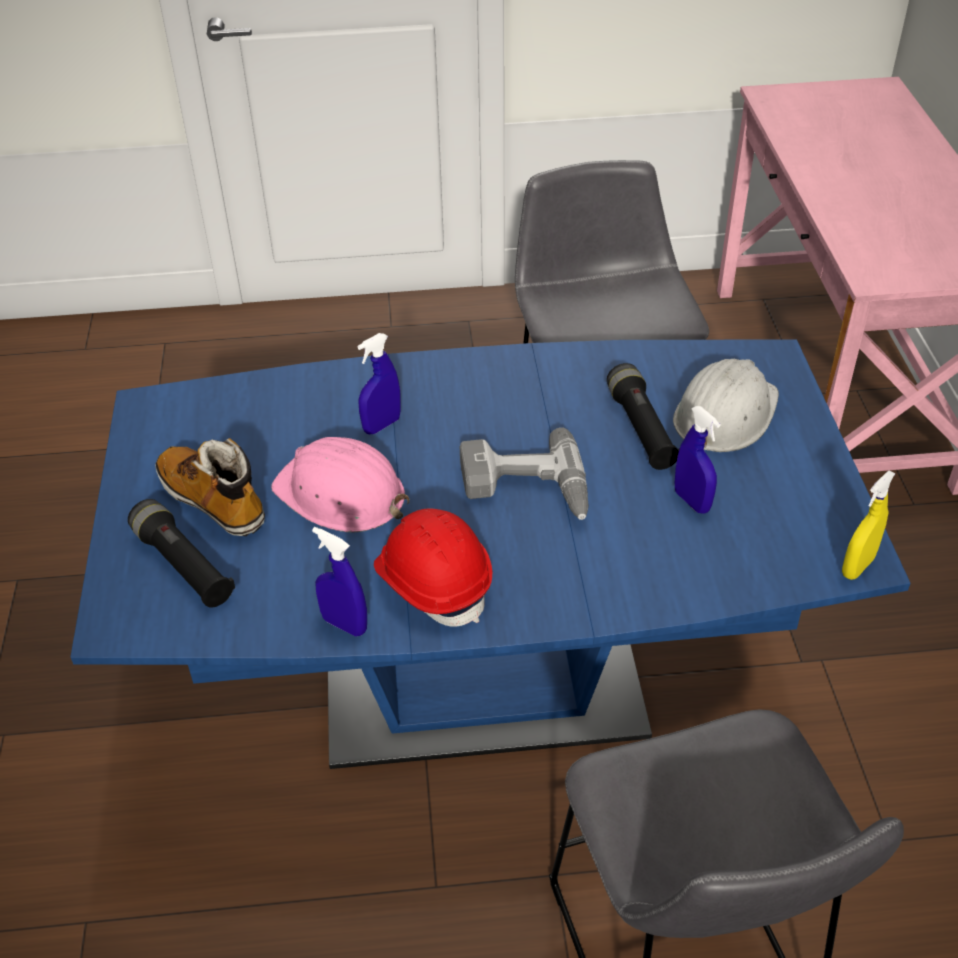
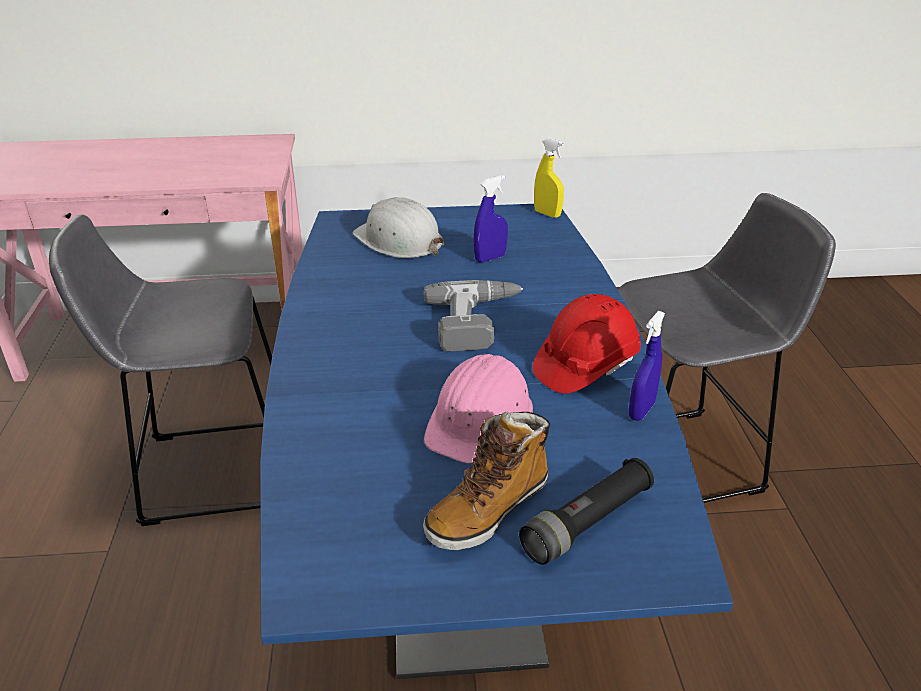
camera: 90 degrees left, 10 degrees down
(381, 425) = (382, 397): blue spray bottle -> none
(641, 429) = (409, 272): black flashlight -> none

